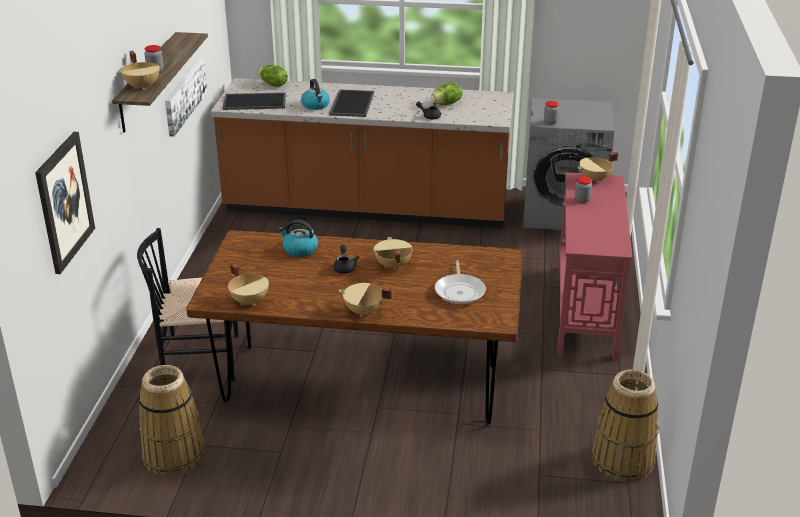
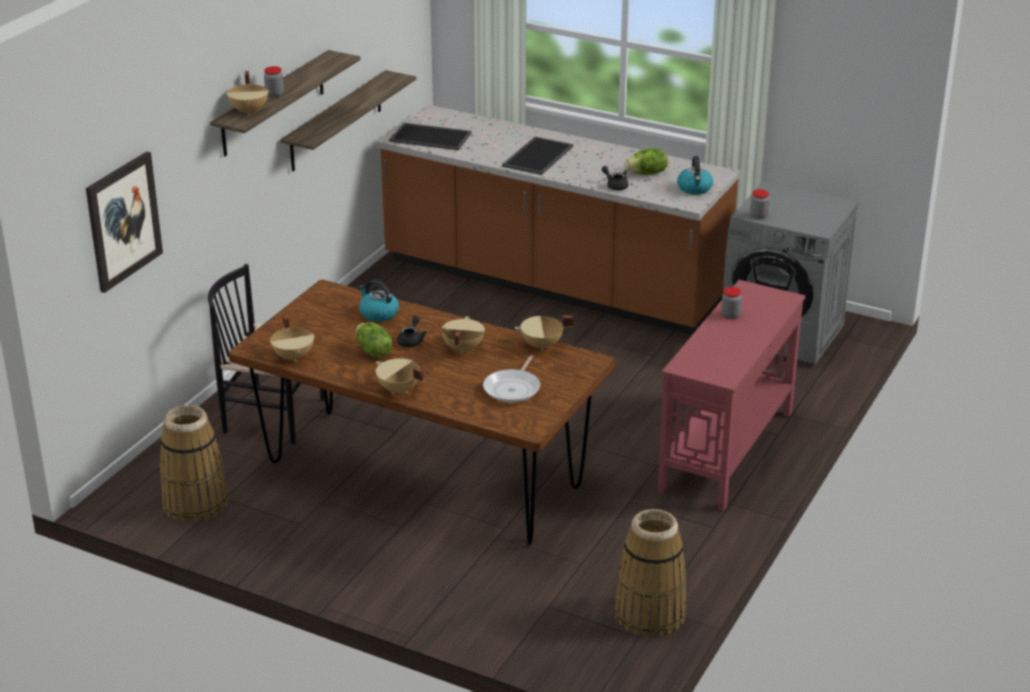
camera: 20 degrees right, 0 degrees up
(184, 96) = (336, 121): picture -> shelf
(273, 85) = (465, 119): lettuce -> lettuce (373, 352)
(316, 105) = (495, 152): kettle -> kettle (695, 189)
(595, 179) = (766, 294): beige cooking pot -> beige cooking pot (542, 346)

